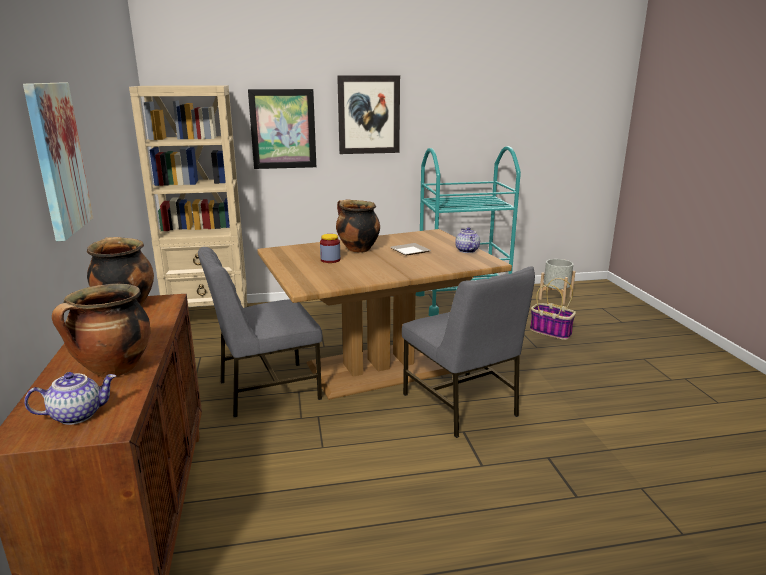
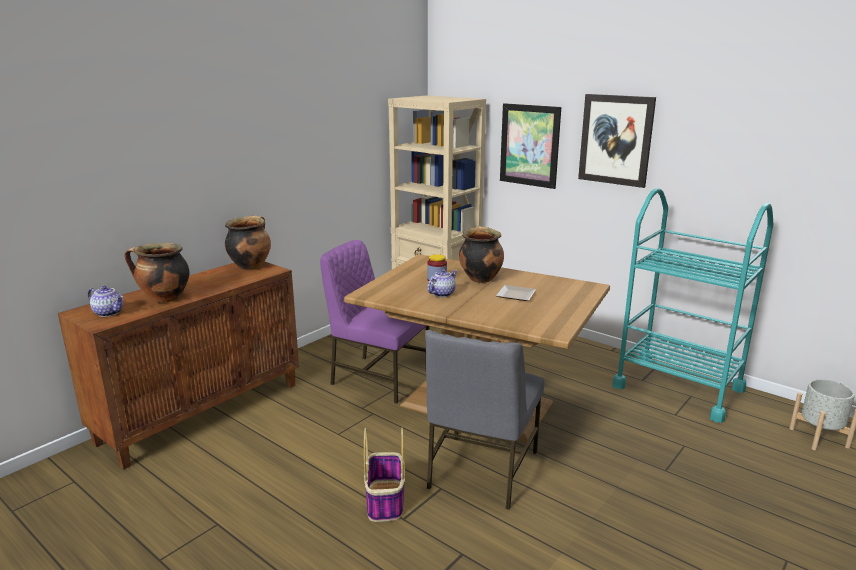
camera: 50 degrees right, 0 degrees up
(57, 159) = (232, 156): picture -> none
(267, 389) = (378, 377): grey chair -> purple chair
(466, 250) = (566, 313): teapot -> teapot (442, 294)
(551, 332) = (721, 467): basket -> basket (385, 501)

